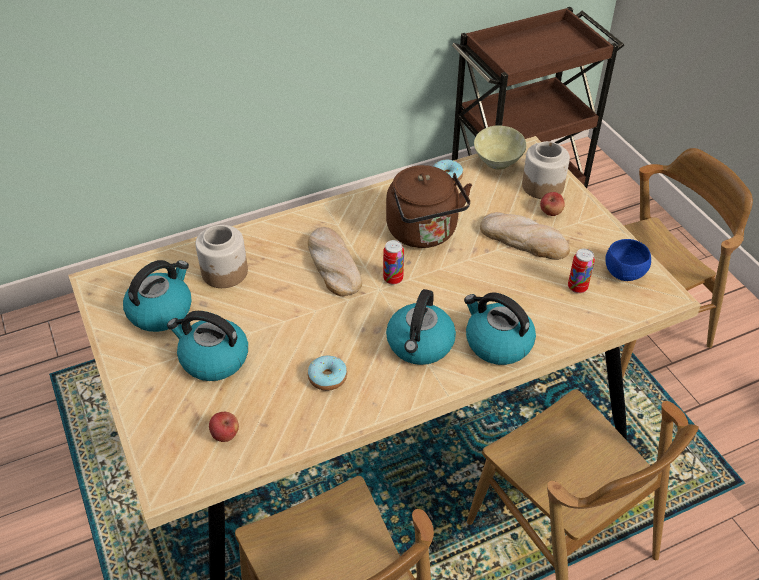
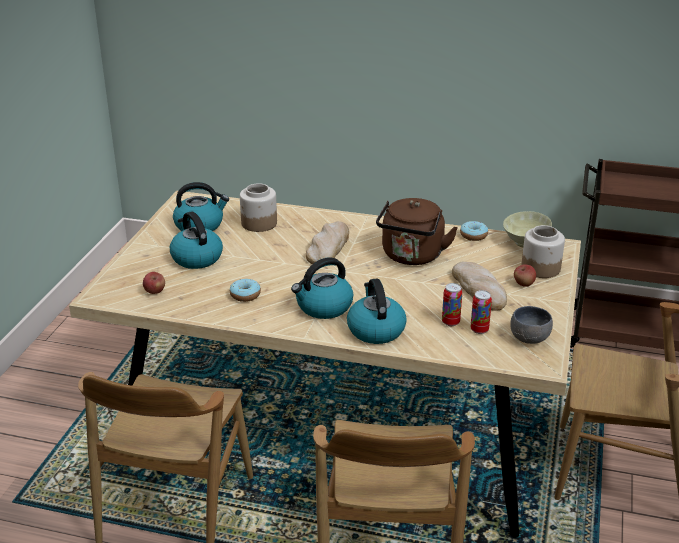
camera: 40 degrees right, 15 degrees down
(393, 279) = (355, 269): can -> can (450, 322)
(623, 272) = (530, 338): blue bowl -> grey bowl

